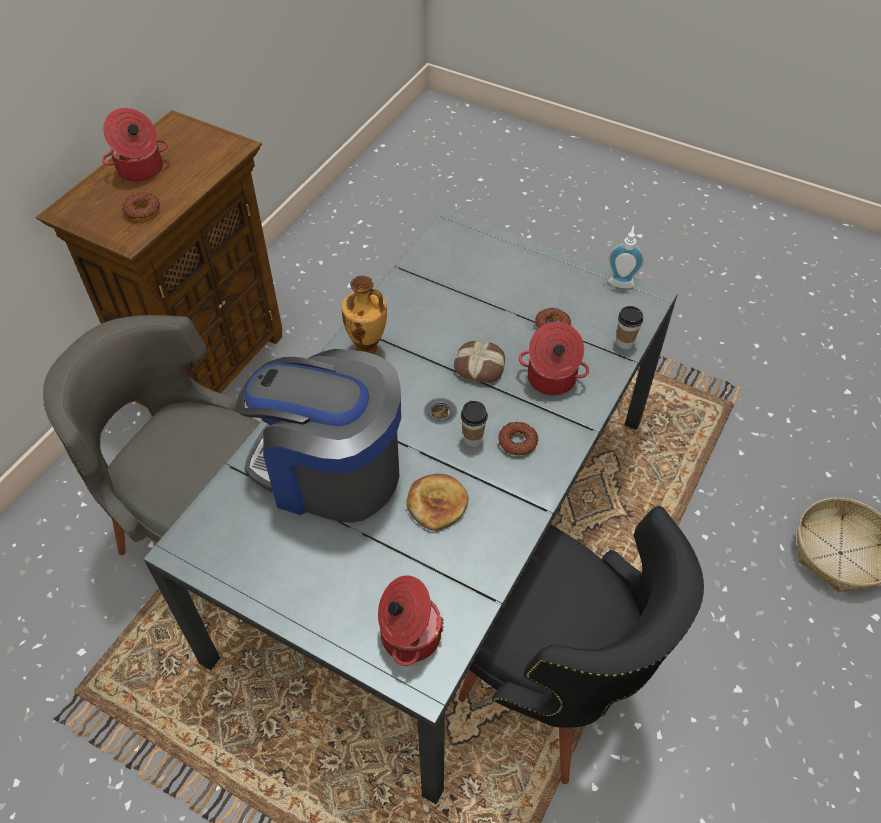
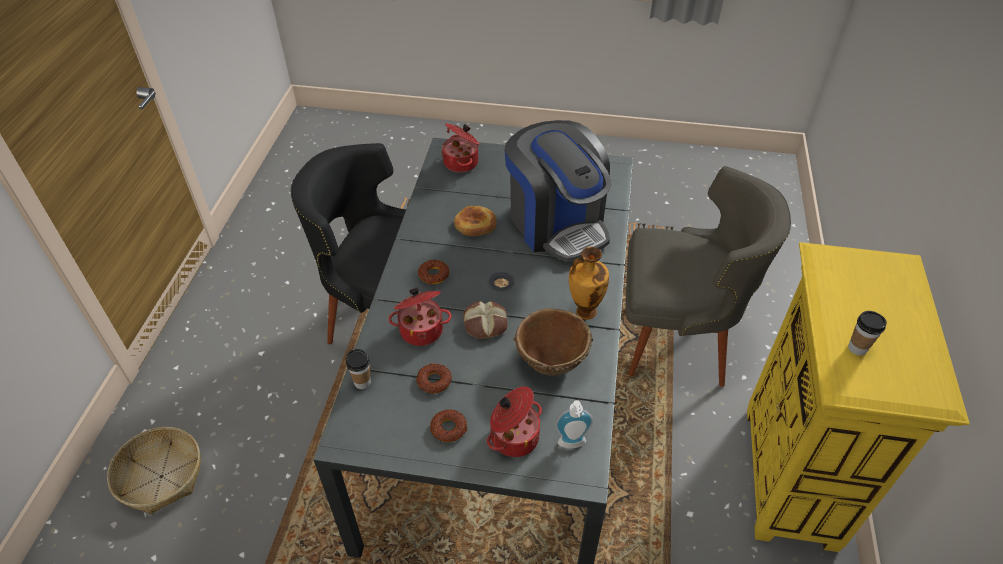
camera: 160 degrees right, 5 degrees down
(141, 170) = (893, 322): cooking pot -> cooking pot (513, 436)
(142, 210) = (839, 280): donut -> donut (449, 428)
(211, 366) = (791, 479): brown cabinet -> yellow cabinet
(330, 470) = (557, 223): coffee machine -> coffee machine turned 60 degrees clockwise
(431, 312) = (551, 362): none -> brown bowl
(473, 439) = (468, 268): cup -> cup (857, 348)
(621, 281) = (375, 455): soap dispenser -> soap dispenser (572, 445)

